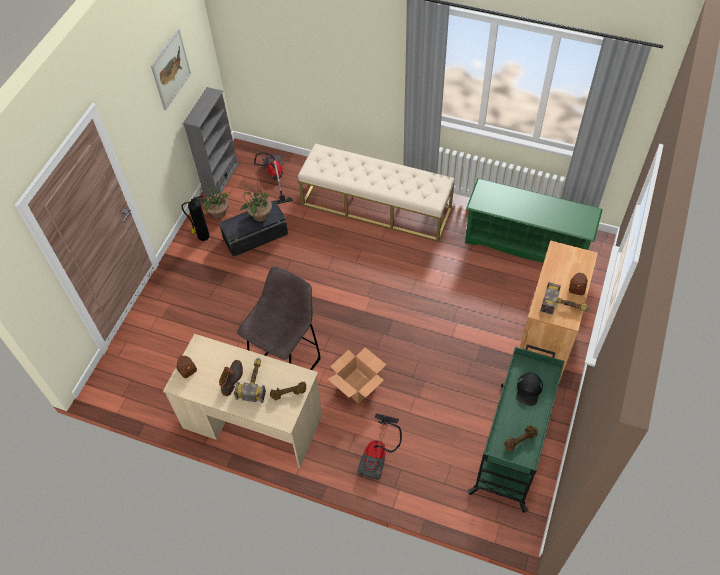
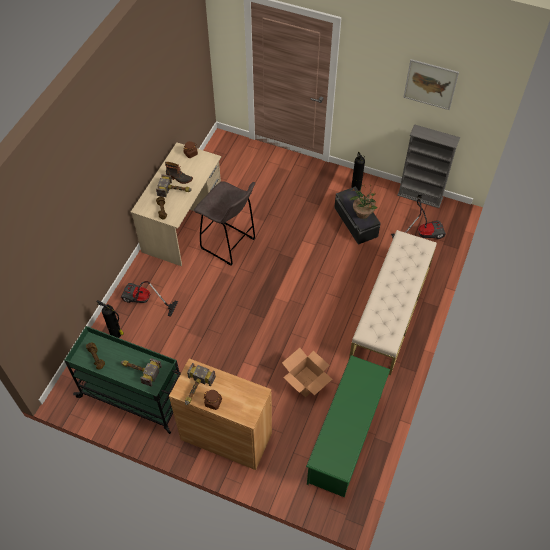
camera: 90 degrees right, 0 degrees up
(218, 212) = (381, 196): potted plant -> none
(357, 385) = (204, 289): cardboard box -> cardboard box (306, 381)
(430, 480) = (116, 334): none -> fire extinguisher
(528, 390) = (139, 370): black cap -> hammer

